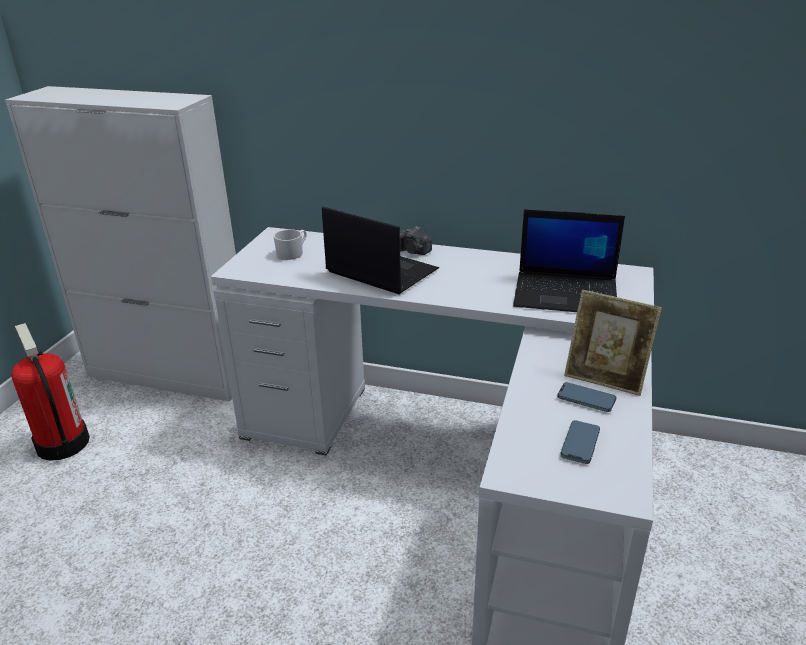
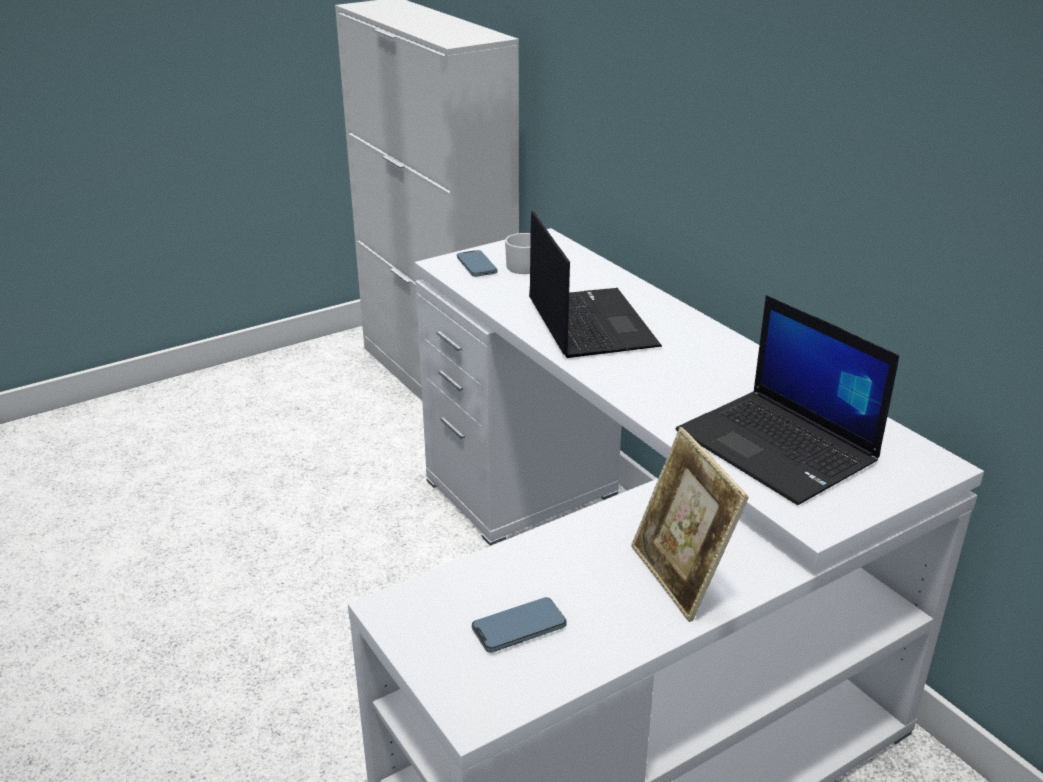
camera: 40 degrees right, 0 degrees up
(61, 443) = (277, 404): fire extinguisher -> none
(414, 251) = (667, 316): camera -> none
(586, 399) = (612, 587): phone -> phone (476, 266)

